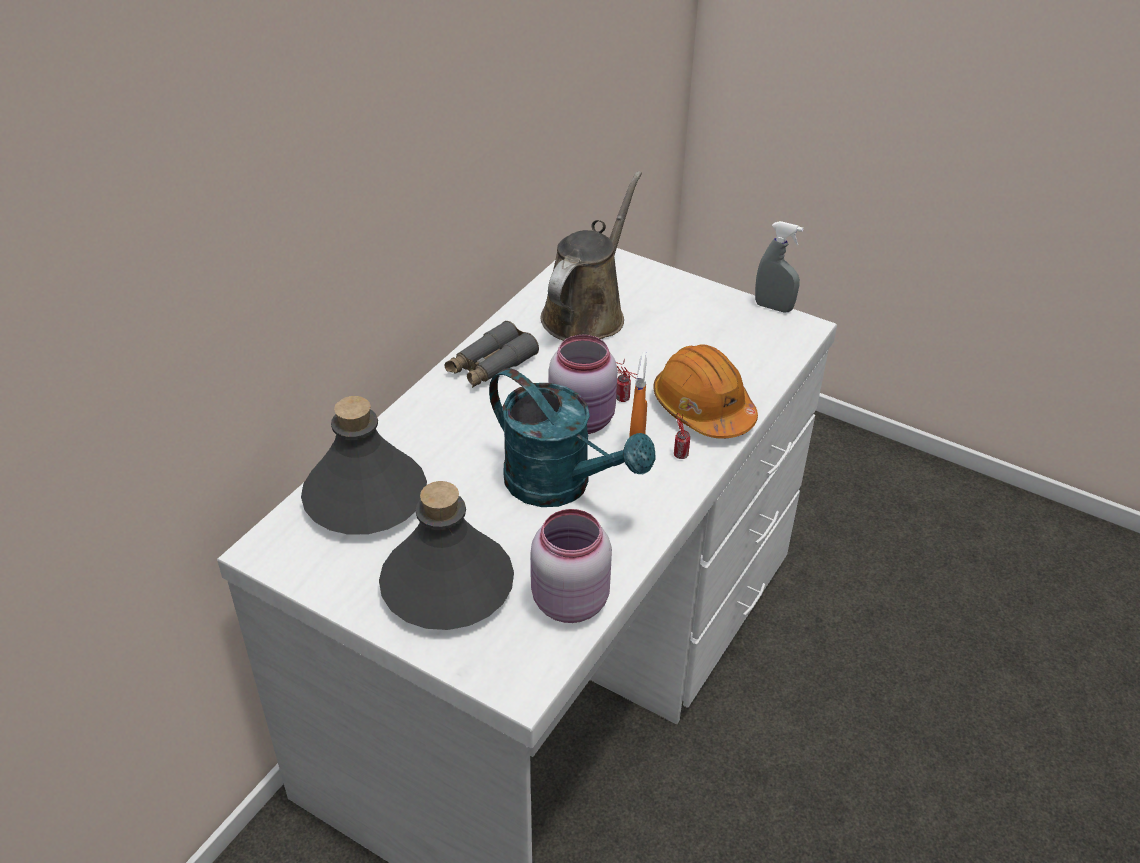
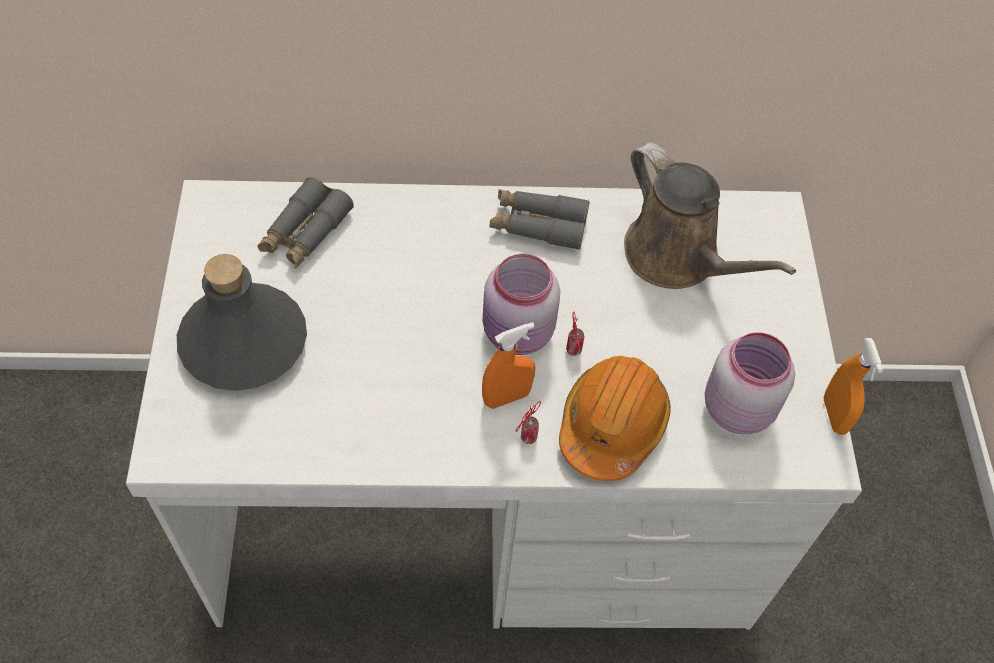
camera: 55 degrees right, 15 degrees up
(365, 499) = (305, 232): grey bottle -> grey binoculars
(560, 485) = (418, 360): turquoise watering can -> none
(567, 601) = (280, 438): pink jar -> pink jar (736, 406)
(587, 313) = (677, 258): brown watering can -> brown watering can turned 60 degrees clockwise
(773, 307) = (834, 415): grey spray bottle -> orange spray bottle

